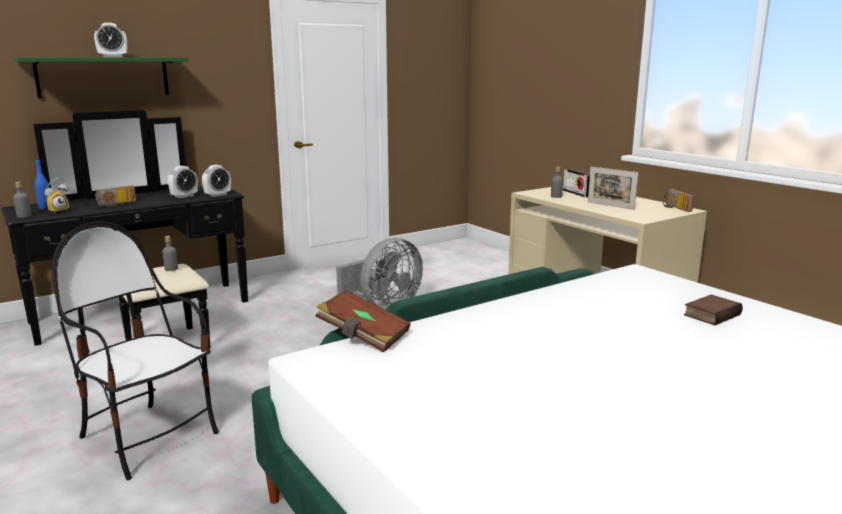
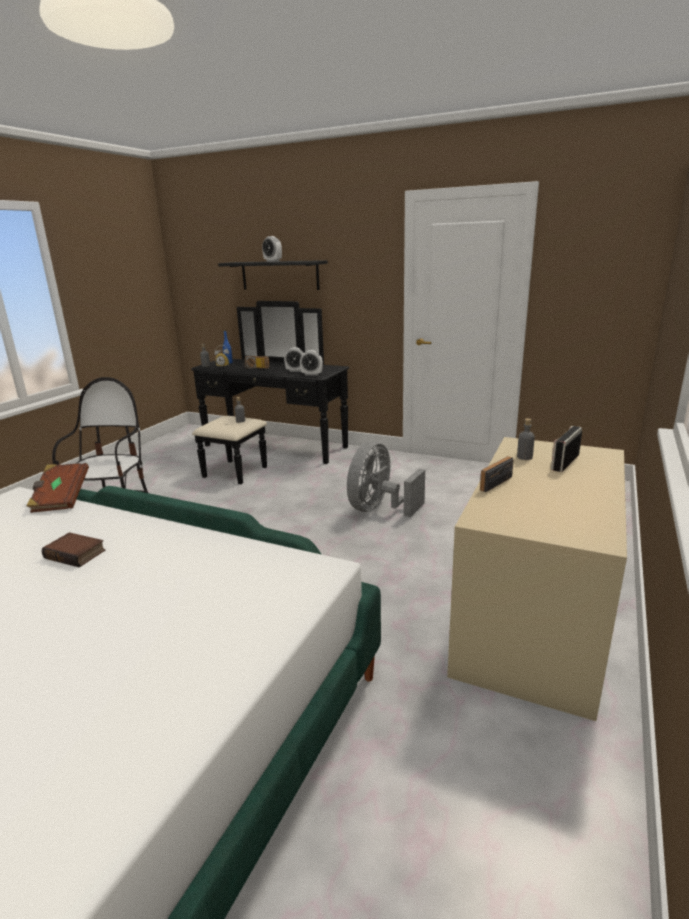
camera: 60 degrees right, 5 degrees up
(103, 77) = (279, 275): green shelf -> black shelf
(384, 307) = (379, 509): grey fan -> grey fan turned 105 degrees clockwise
(610, 205) = (528, 491): picture frame -> none
(675, 208) = (595, 531): radio -> radio (492, 482)
(711, 314) = (182, 644): book -> book (77, 554)

